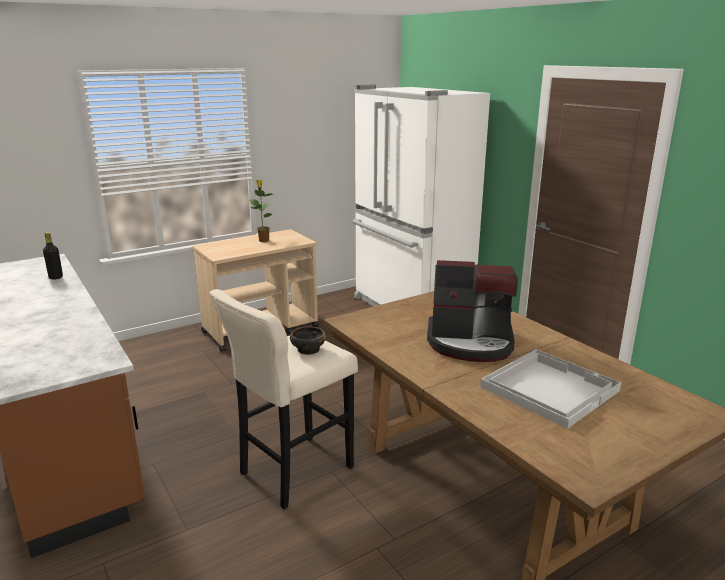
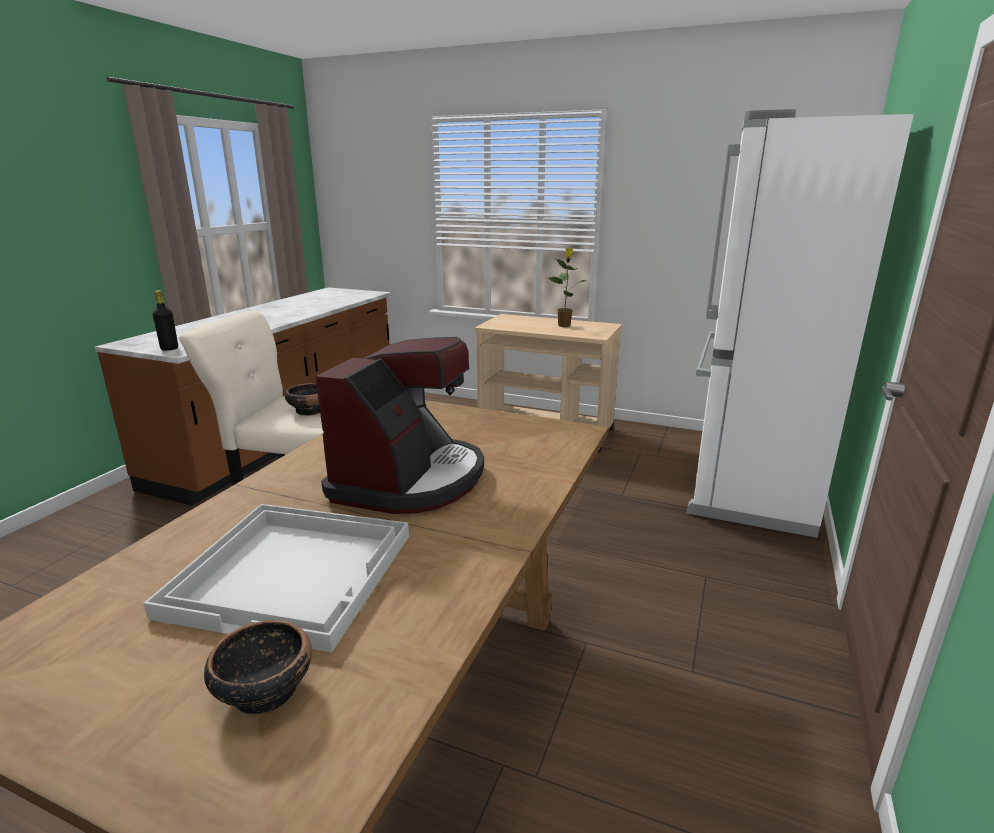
camera: 55 degrees right, 0 degrees up
(56, 277) = (336, 302): black bottle -> black bottle (169, 348)
(470, 342) = (410, 479): coffee machine -> coffee machine turned 135 degrees counterclockwise
(638, 408) = (264, 691): none -> bowl

